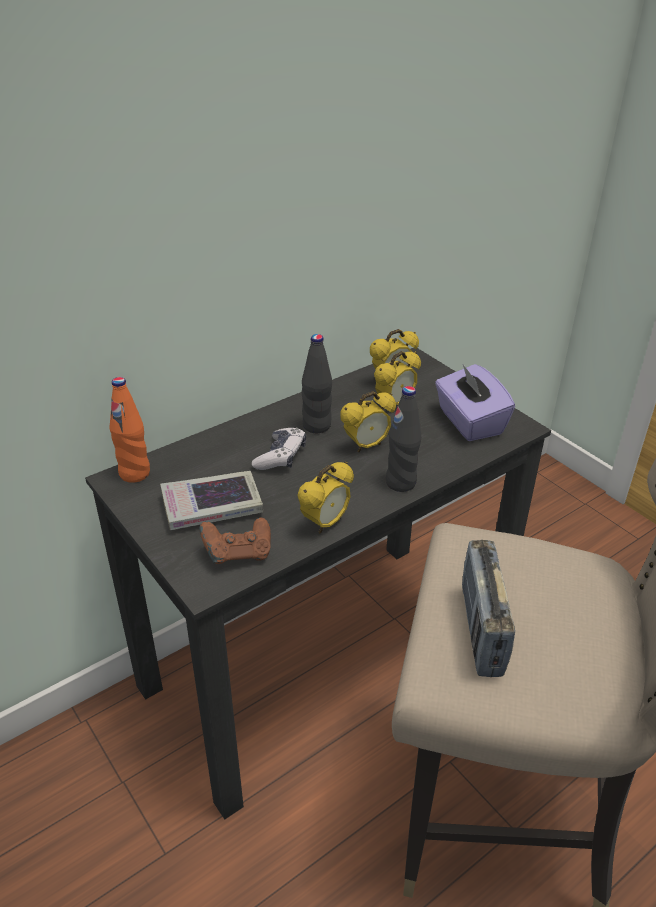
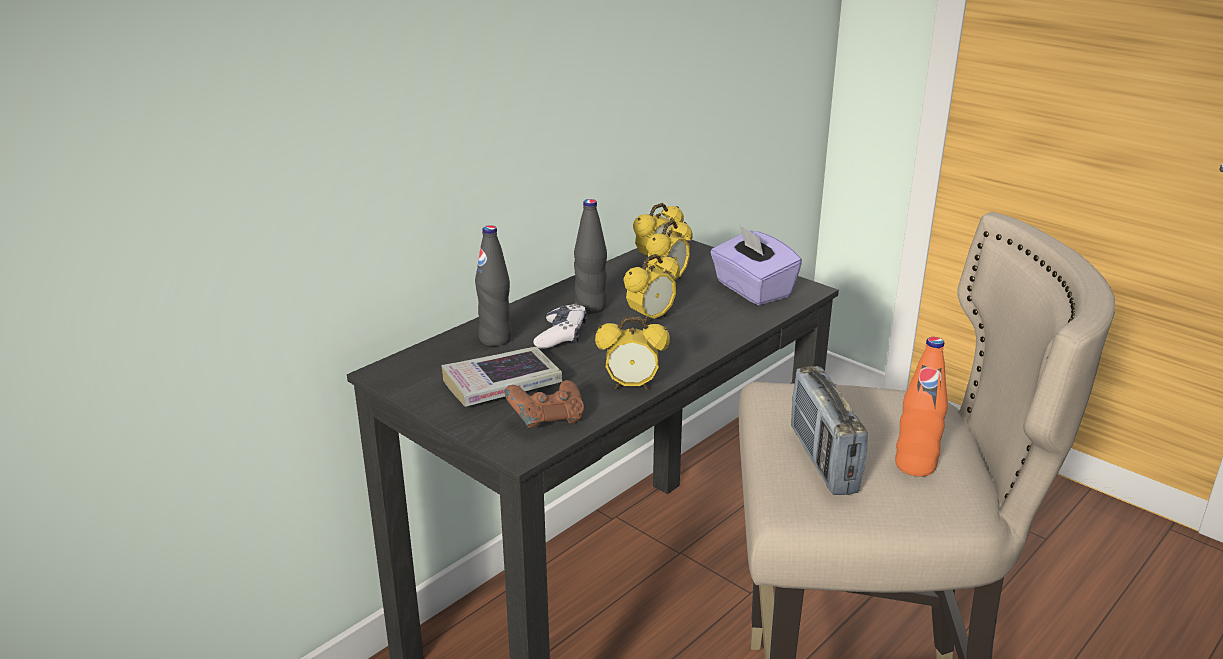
camera: 10 degrees left, 10 degrees down
(134, 473) = (403, 365): orange bottle -> orange bottle (915, 466)
(325, 523) = (632, 386): alarm clock -> alarm clock turned 60 degrees clockwise
(401, 482) = (699, 345): black bottle -> black bottle (495, 339)

